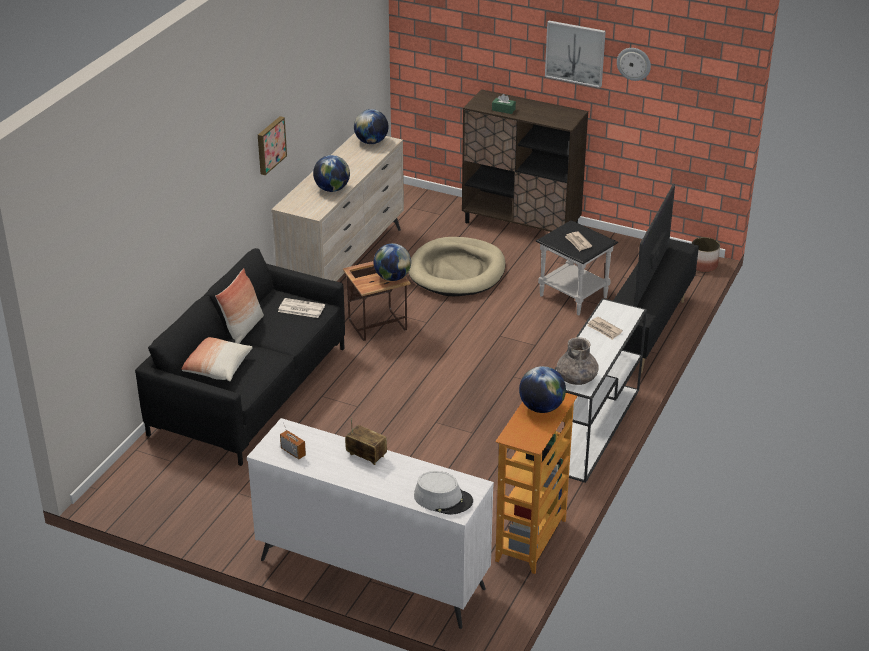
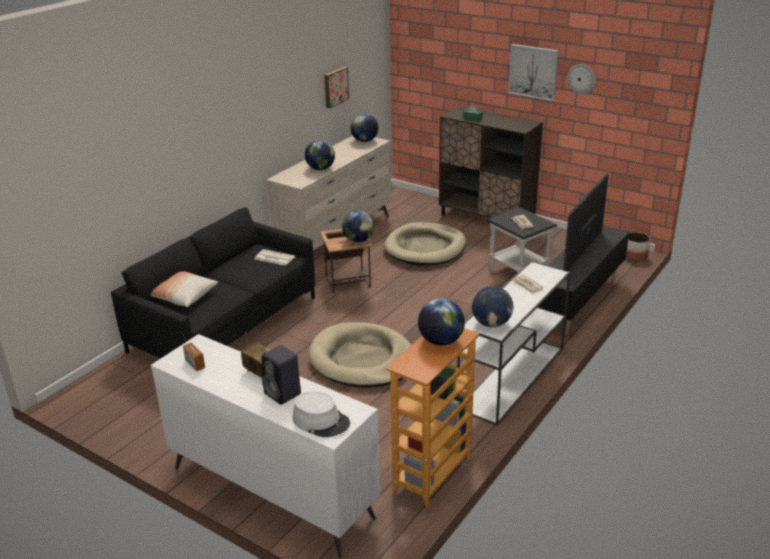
camera: 10 degrees right, 5 degrees down
(243, 329) = (220, 270): pillow -> none
(270, 145) = (266, 124): picture -> picture (335, 87)
(396, 475) = (283, 394): none -> black speaker
(423, 421) = (362, 360): none -> beige dog bed
(577, 378) = (491, 324): grey vase -> globe

